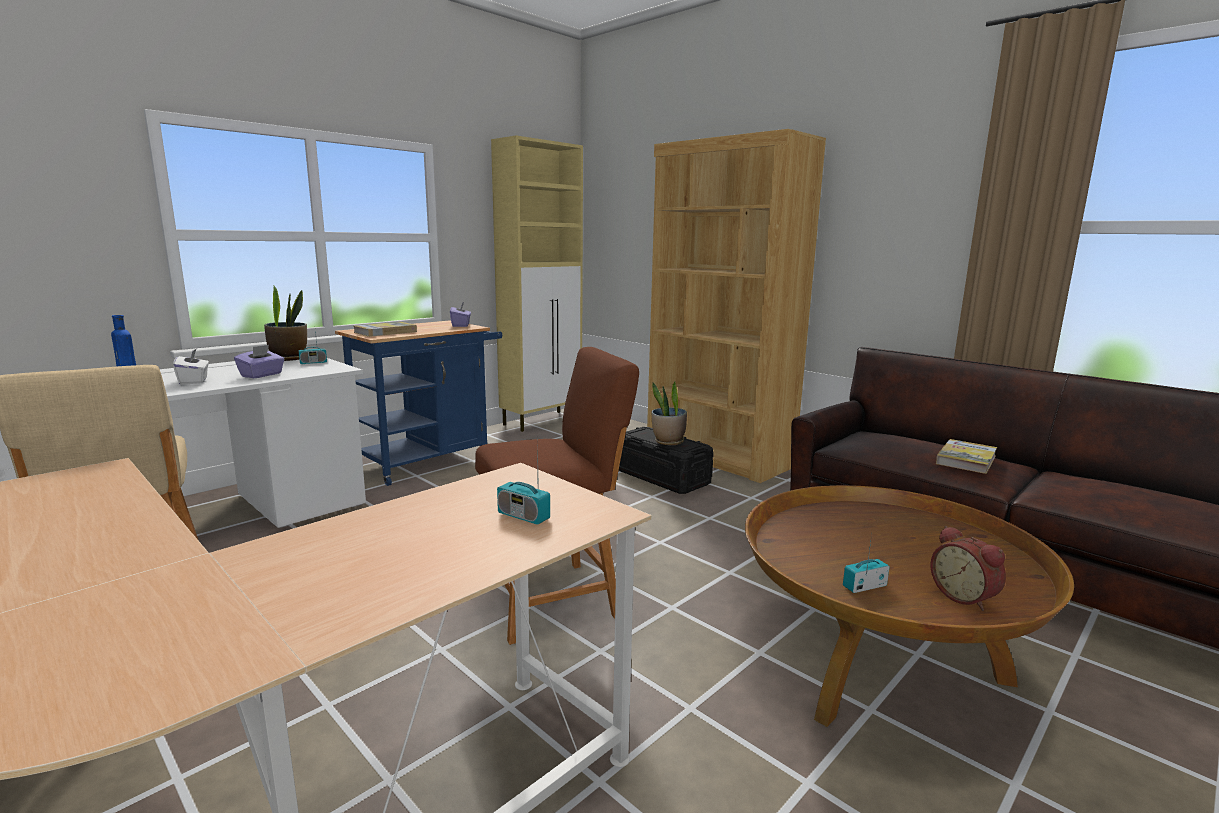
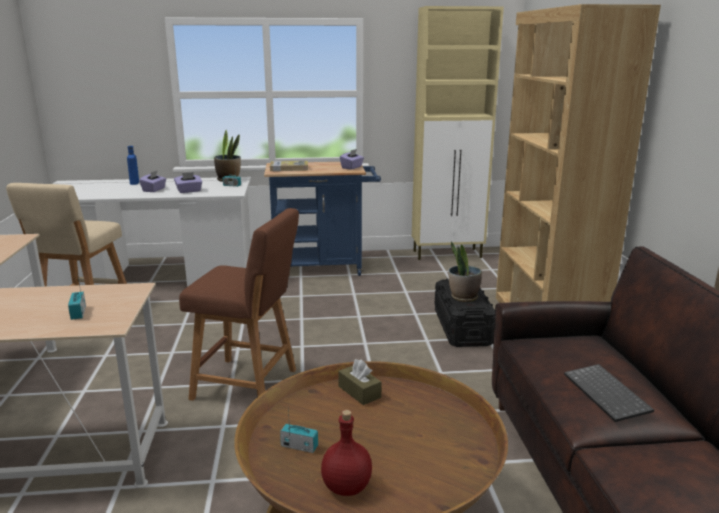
camera: 40 degrees right, 5 degrees up
(194, 381) = (154, 190): white tissue box -> purple tissue box
(804, 525) = (359, 392): none -> brown tissue box
(964, 596) = (347, 487): alarm clock -> red bottle
(966, 459) = (608, 394): book -> keyboard

